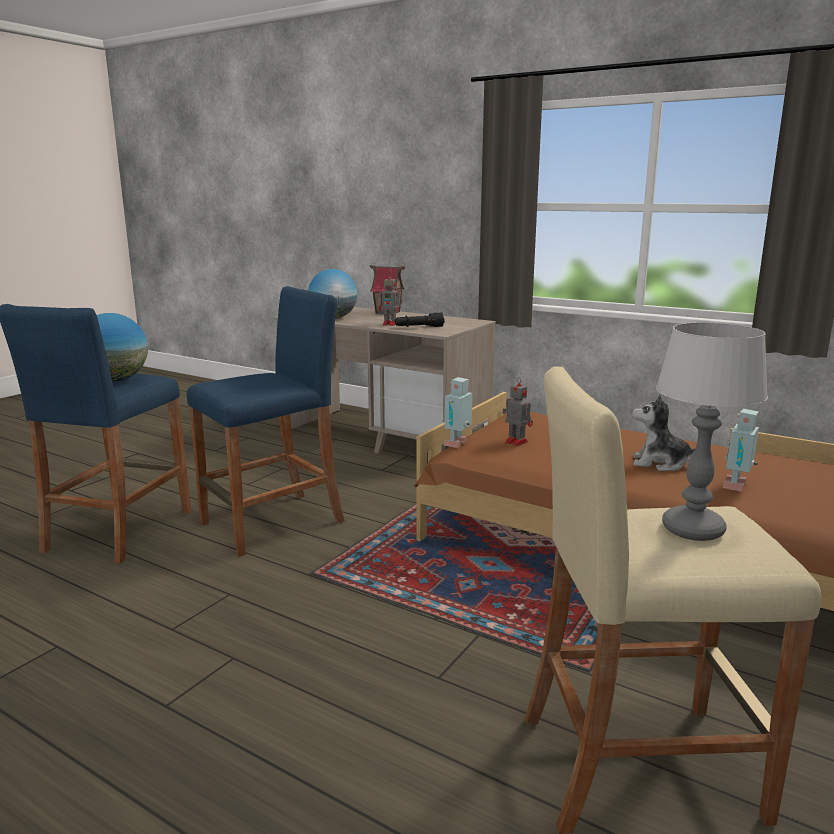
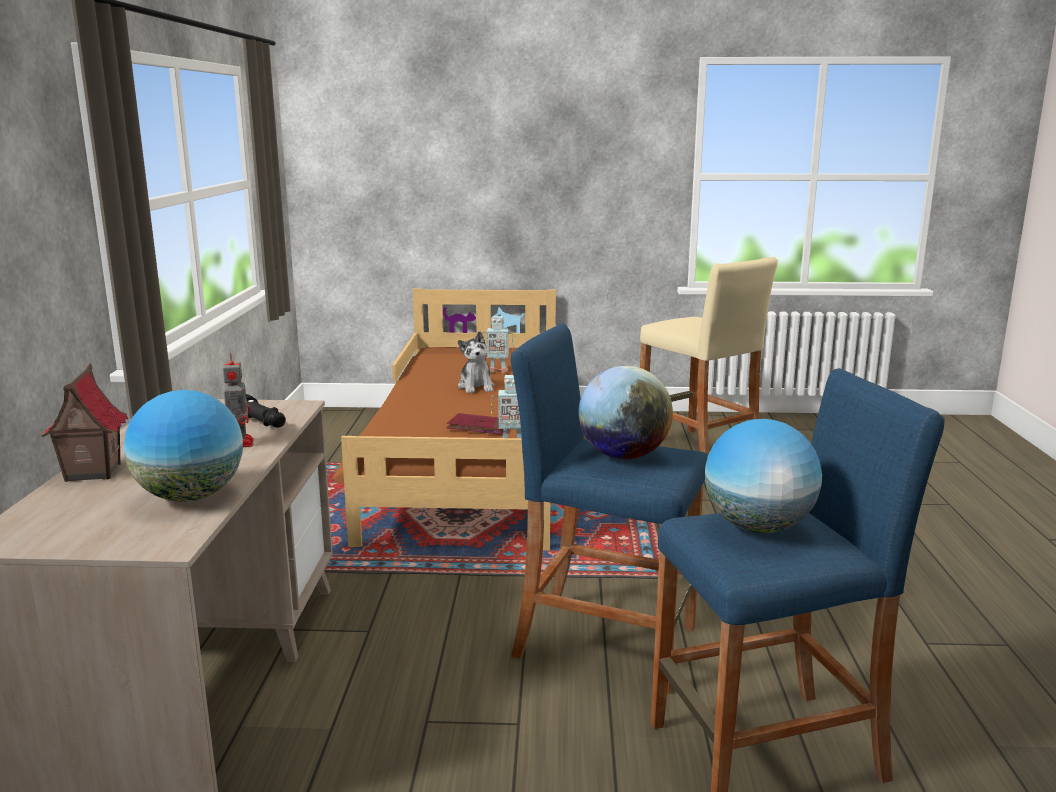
camera: 120 degrees left, 0 degrees up
(253, 380) = (623, 456): none -> globe
(515, 442) = (479, 427): toy robot -> red book
(693, 530) = (695, 322): table lamp -> none

